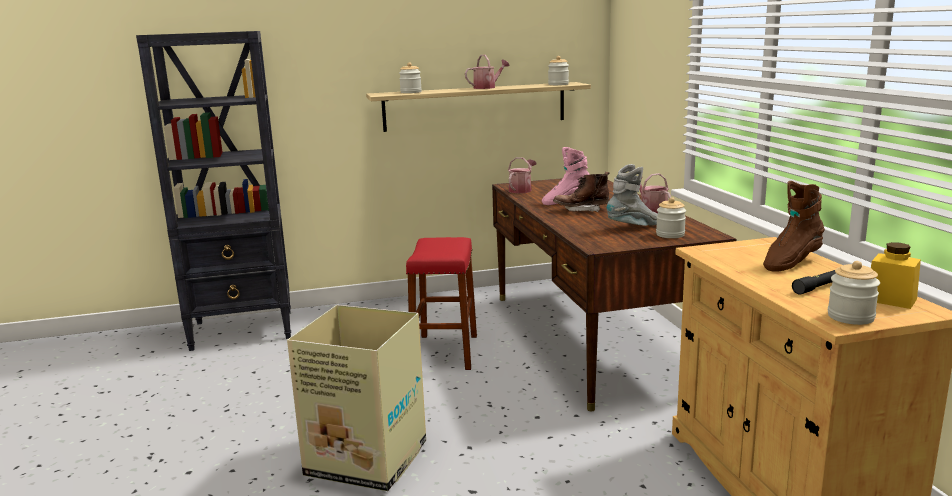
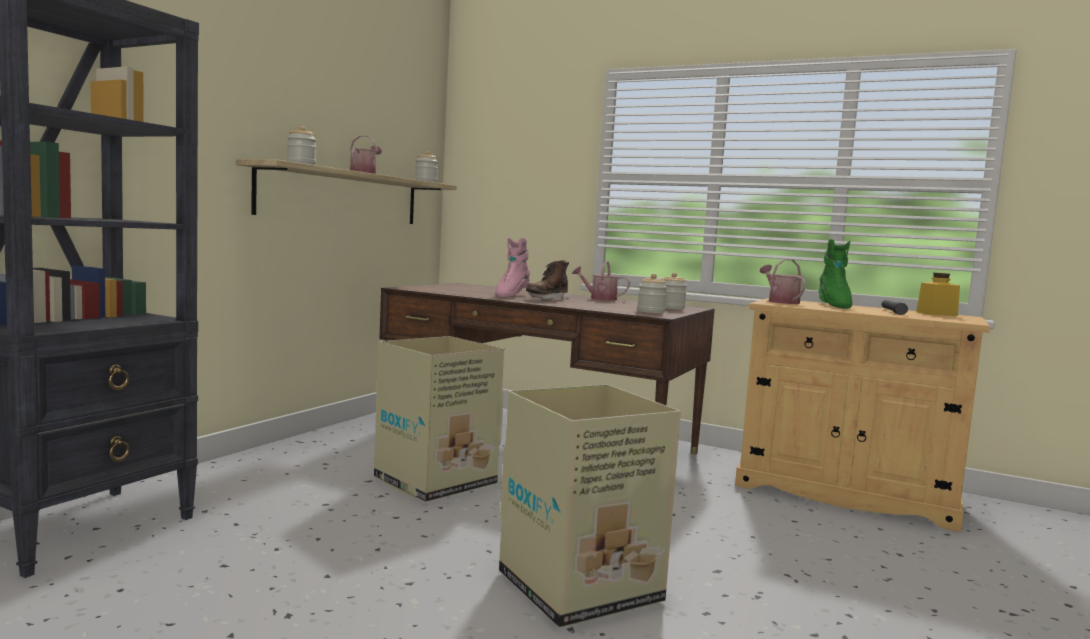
camera: 50 degrees left, 10 degrees down
(445, 352) = (433, 481): red stool -> cardboard box
(521, 190) = (432, 290): watering can -> watering can (780, 301)
(634, 227) = (631, 306): grey boot -> none
(790, 262) = (833, 305): brown boot -> green boot
(850, 317) = (959, 319): jar -> jar (651, 311)

